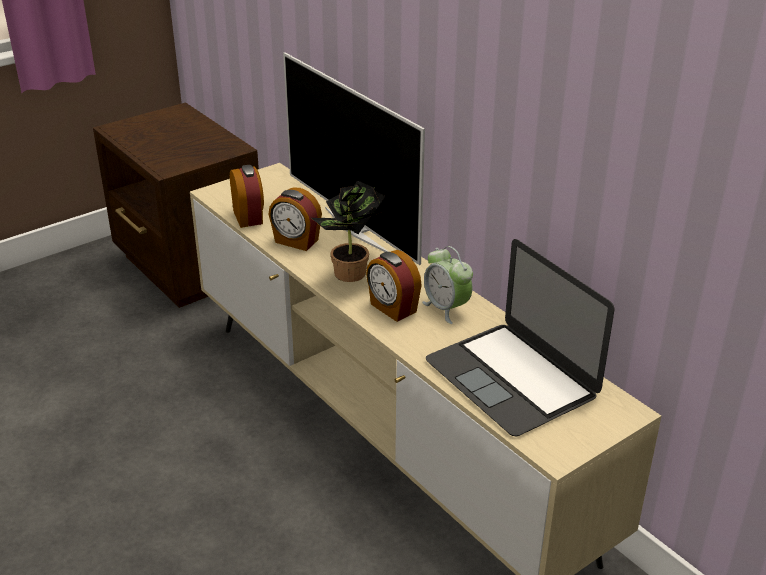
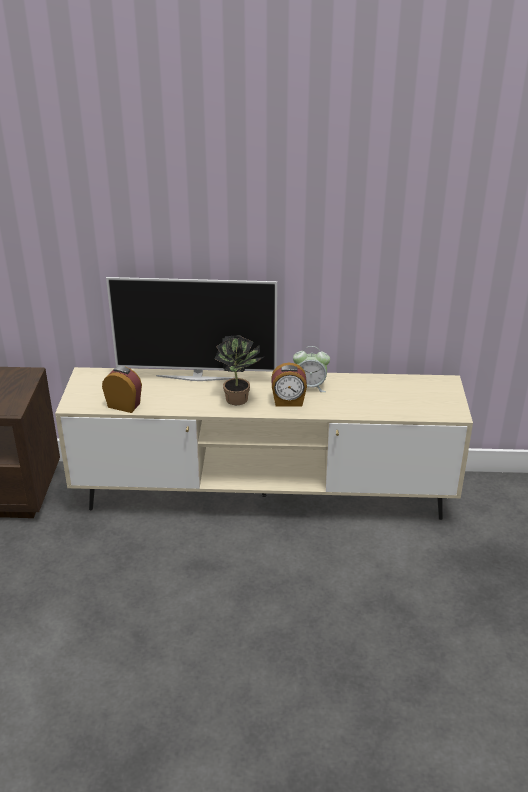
camera: 50 degrees left, 0 degrees up
(296, 241) = (177, 401): alarm clock -> none
(511, 378) = (389, 397): laptop -> none

